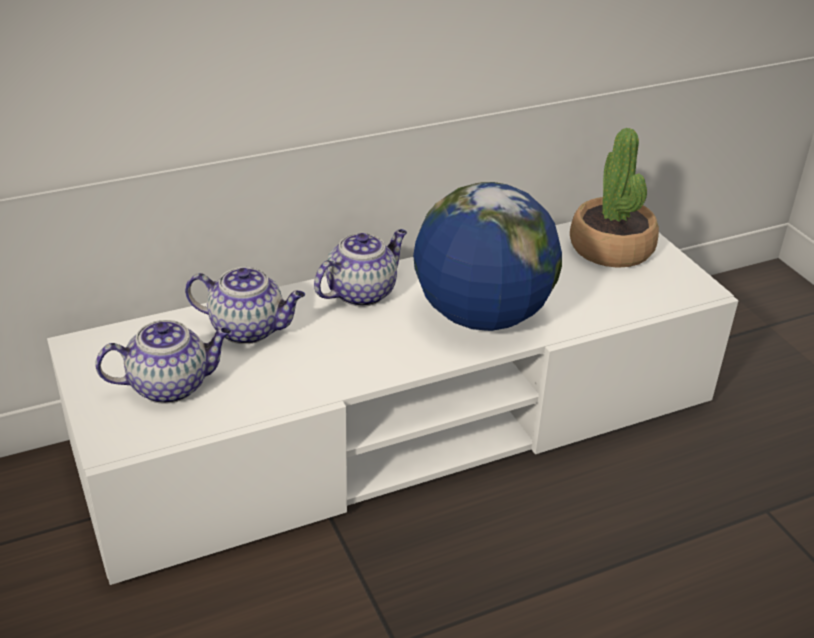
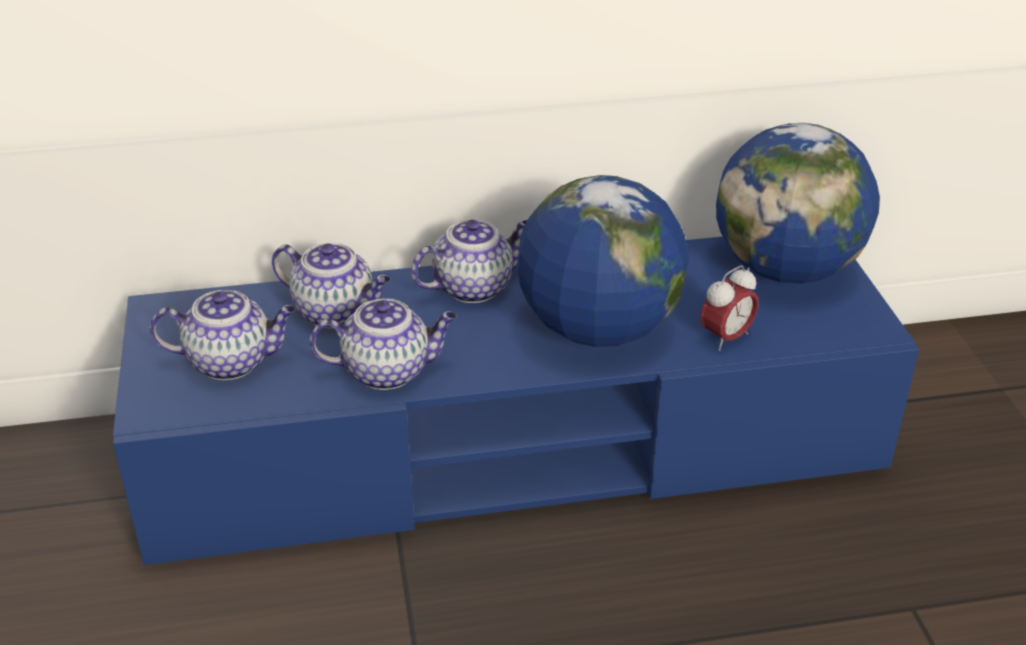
camera: 15 degrees right, 0 degrees up
(317, 375) = (388, 371): none -> teapot
(403, 427) = (513, 447): white tv stand -> blue tv stand
(587, 310) = (726, 338): none -> alarm clock
(611, 248) = (786, 270): potted plant -> globe

